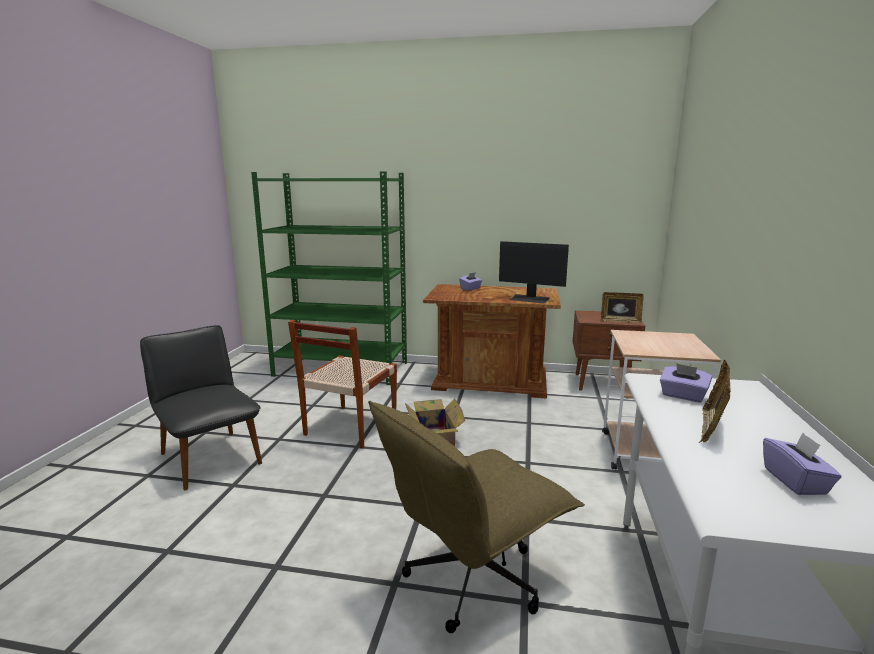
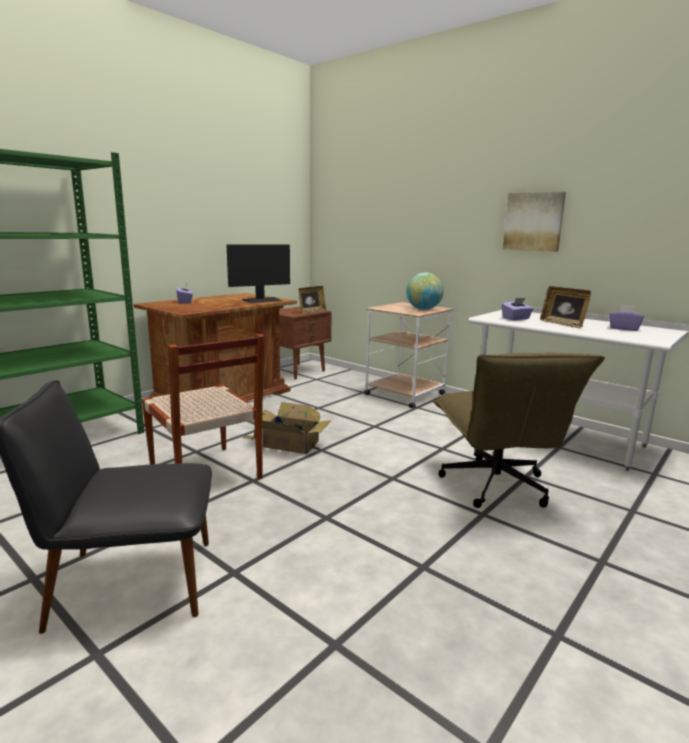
camera: 60 degrees left, 0 degrees up
(669, 349) = (423, 309): none -> globe
(807, 244) = (533, 222): none -> picture

